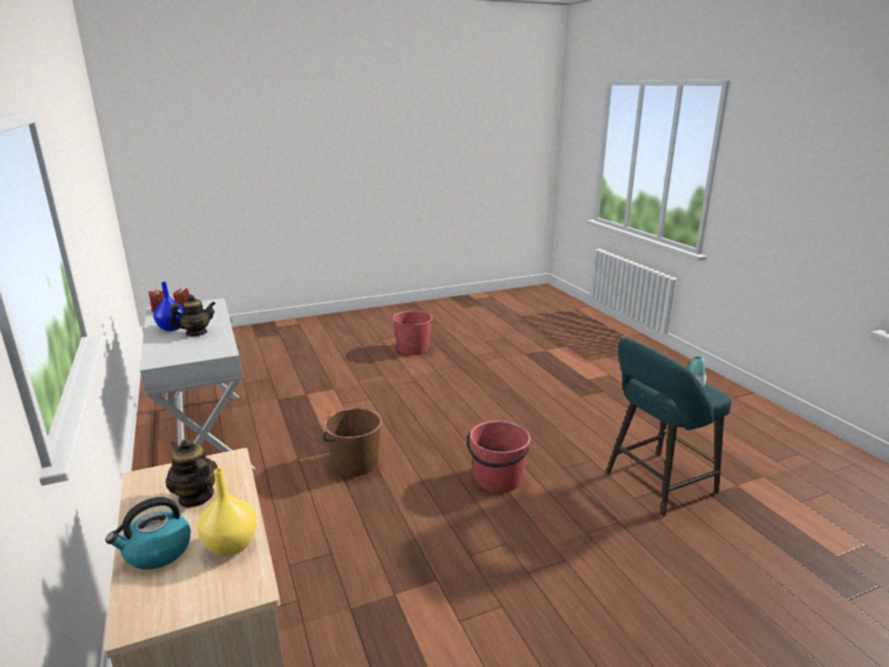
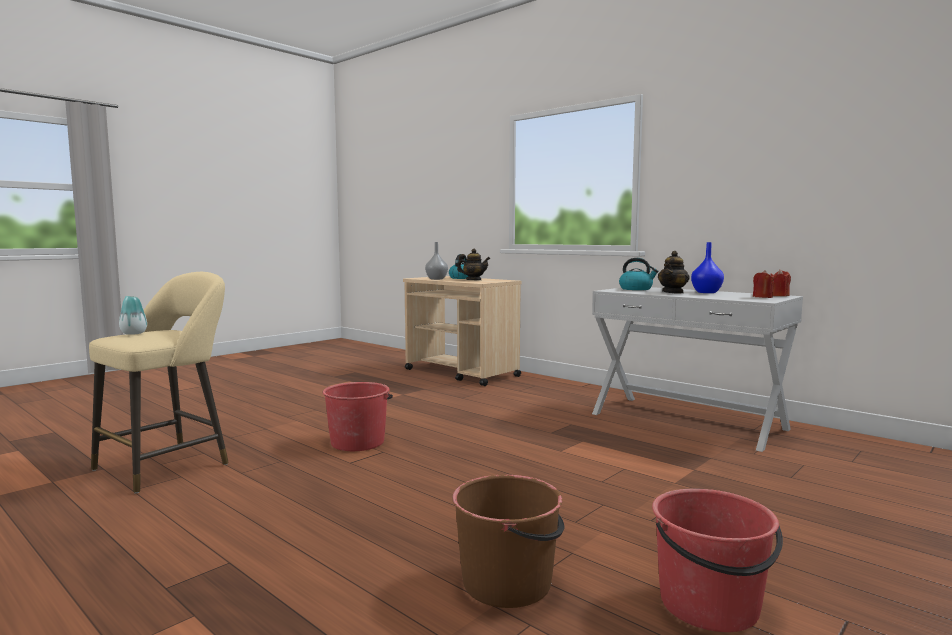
camera: 155 degrees right, 15 degrees down
(184, 352) = (636, 289): none -> kettle
(232, 545) = (436, 279): yellow vase -> grey vase
(354, 463) = (514, 429): brown bucket -> brown bucket (508, 583)
(655, 485) = (168, 465): turquoise stool -> beige stool

